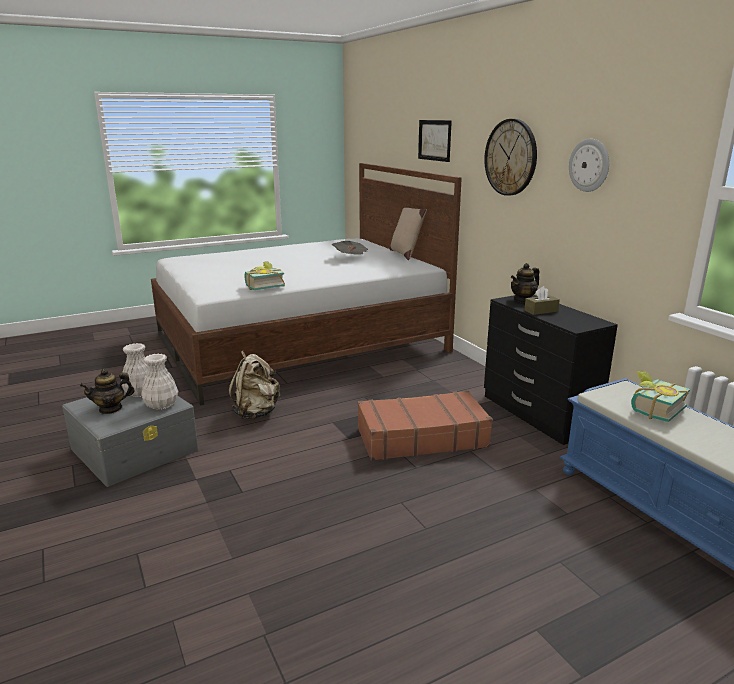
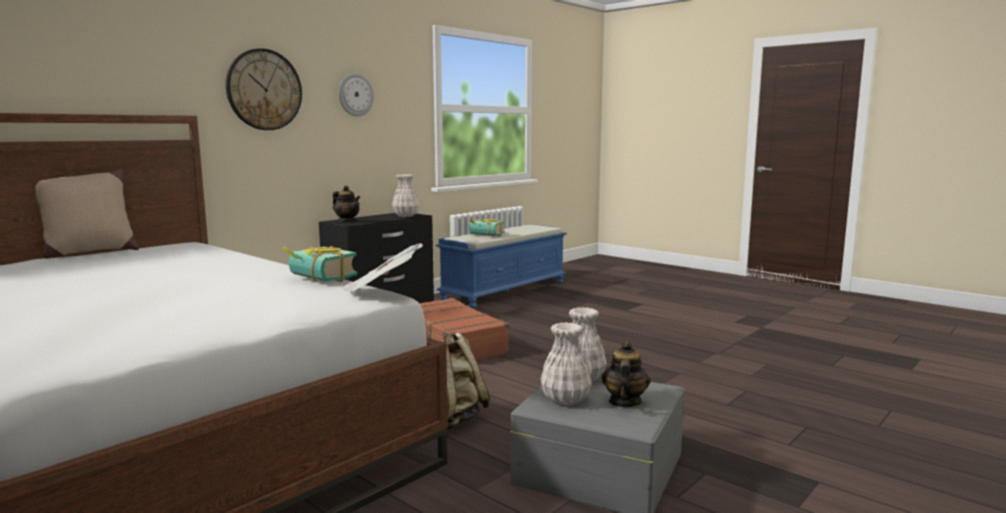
camera: 110 degrees left, 10 degrees down
(111, 409) = (624, 402): teapot -> teapot turned 120 degrees counterclockwise
(351, 258) = (103, 268): newspaper -> newspaper (381, 290)
(434, 140) = (98, 66): picture -> none
(541, 311) = (379, 219): brown tissue box -> none
(569, 322) = (406, 215): none -> white vase

